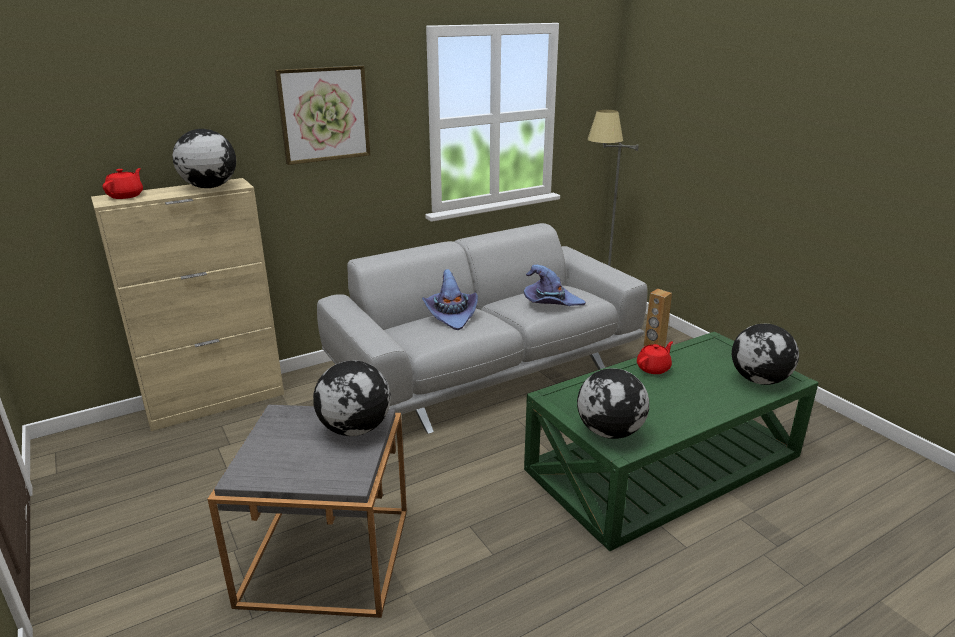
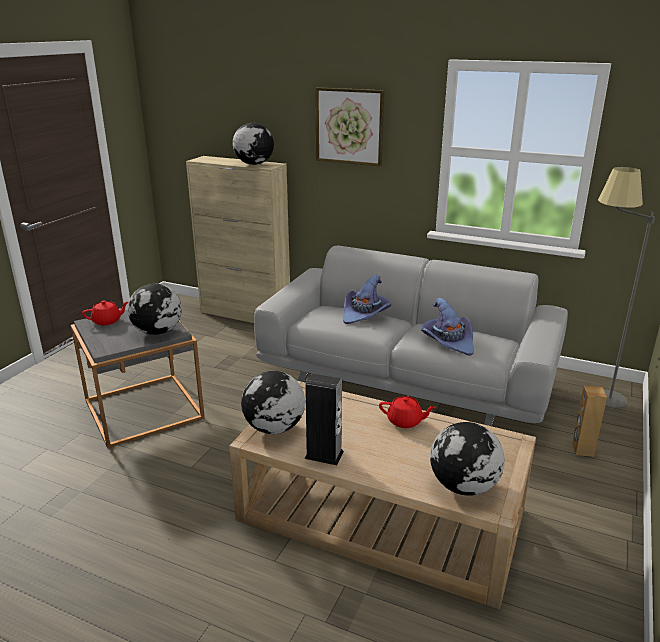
camera: 55 degrees right, 0 degrees up
(126, 196) = (213, 159): red teapot -> red teapot (107, 321)
(662, 462) = (381, 513): green coffee table -> beige coffee table
(676, 421) = (324, 455): none -> speaker

